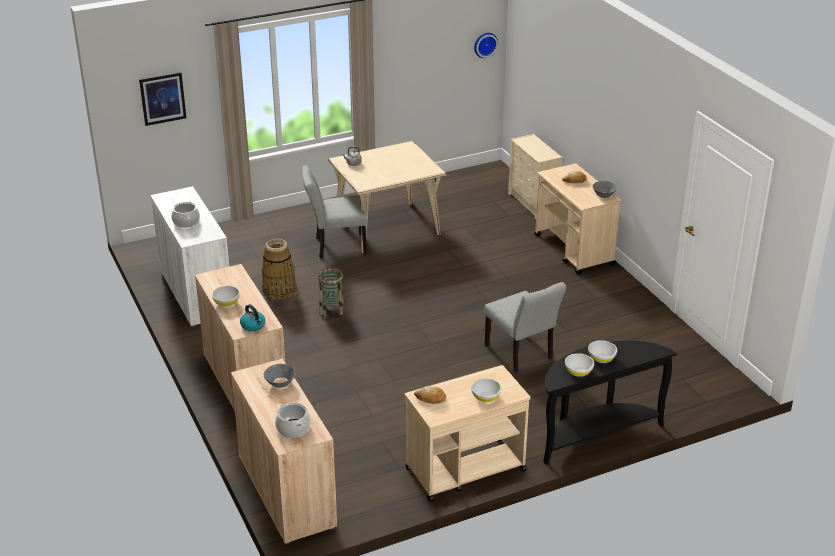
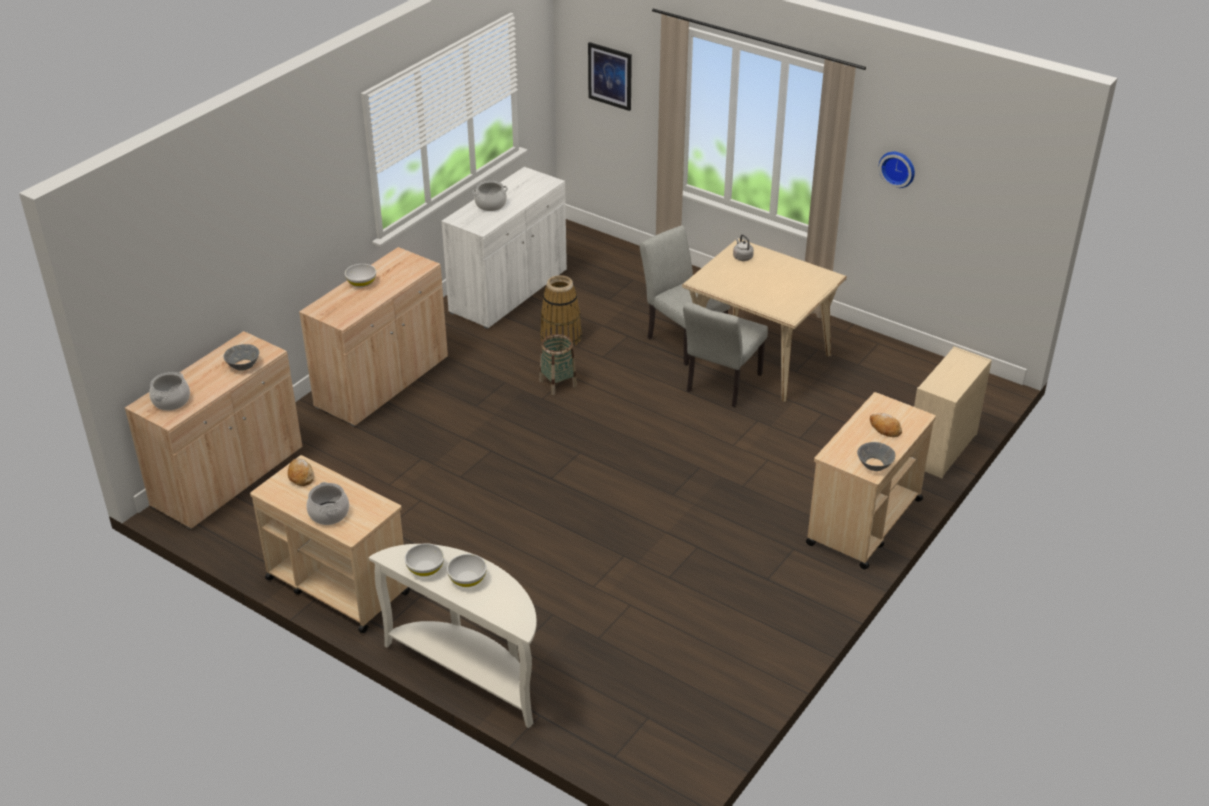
camera: 60 degrees right, 5 degrees up
(253, 326) = (331, 313): kettle -> none
(485, 44) = (1022, 208): wall clock -> wall clock (898, 168)
(485, 397) = (329, 513): white bowl -> cooking pot
(521, 355) = (585, 555): grey chair -> grey chair (721, 386)
(595, 434) = (471, 670): black console table -> white console table

